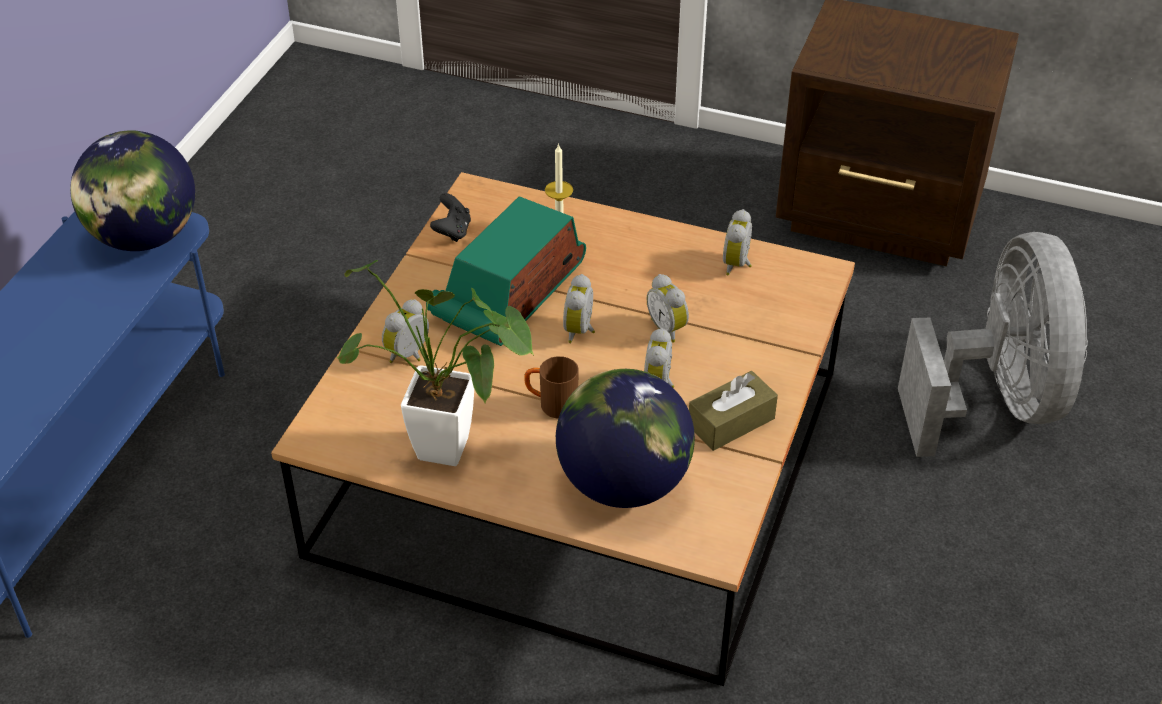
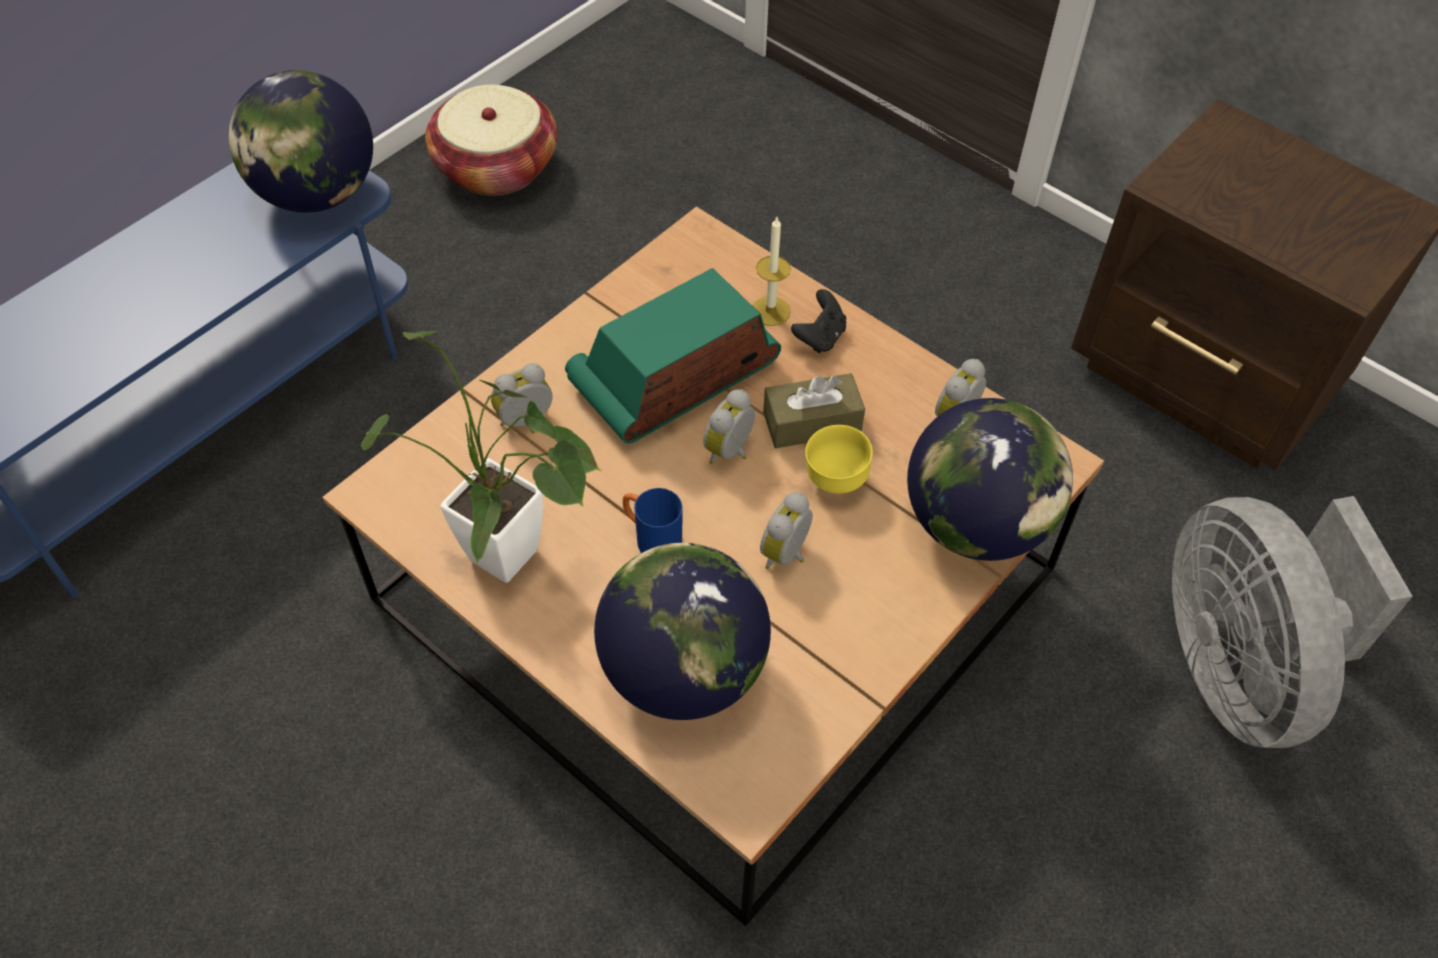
camera: 20 degrees right, 10 degrees up
(234, 208) = (496, 167): none -> basket
(452, 231) = (650, 279): black game controller -> black game controller (820, 337)
(551, 404) = (651, 538): brown mug -> blue mug
(669, 328) = (835, 480): alarm clock -> yellow bowl
(731, 422) = (849, 632): brown tissue box -> brown tissue box (812, 423)
(786, 328) = (976, 525): none -> globe
(994, 401) = (1237, 666): grey fan -> grey fan turned 150 degrees clockwise

